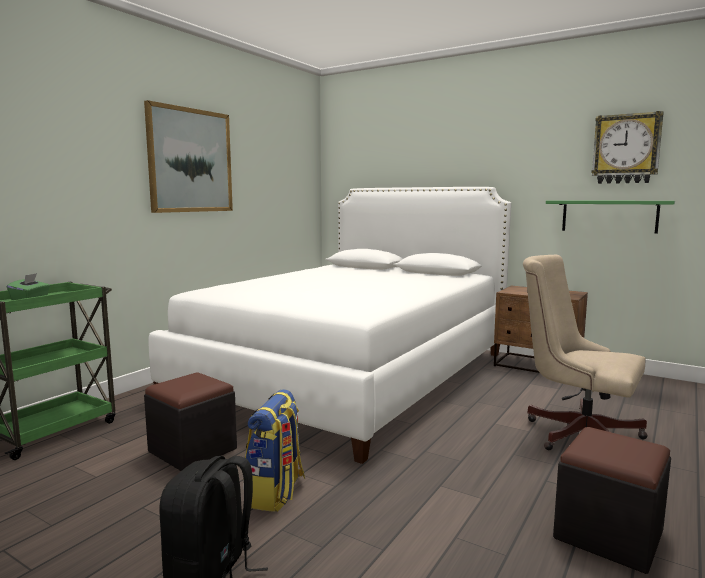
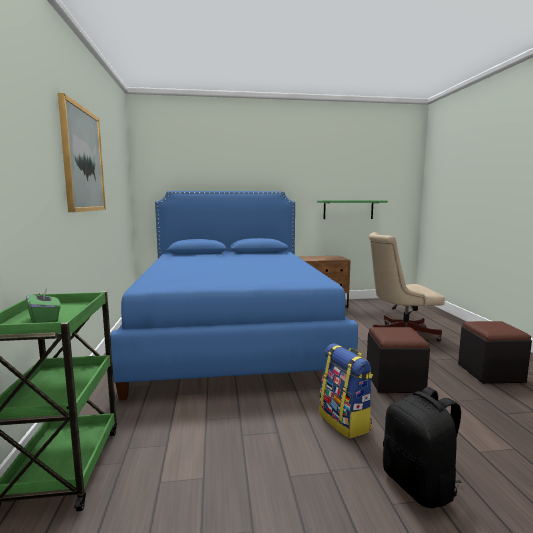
camera: 40 degrees left, 0 degrees up
(192, 450) = (236, 422): black ottoman -> black ottoman (394, 381)
(351, 374) = (232, 335): white bed -> blue bed
(626, 149) = (355, 170): wall clock -> none

